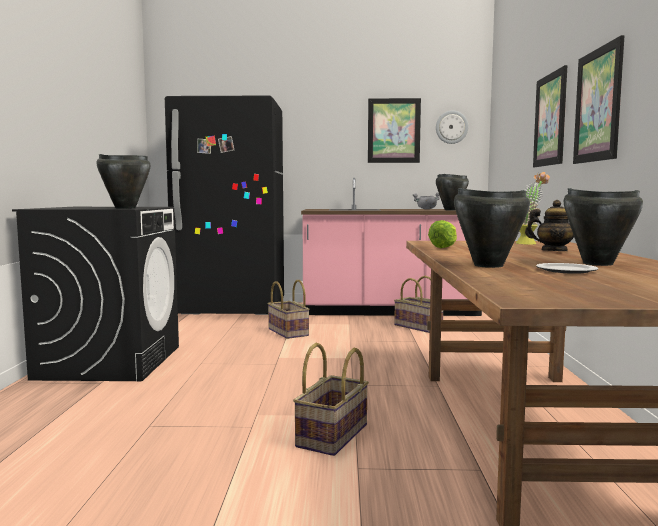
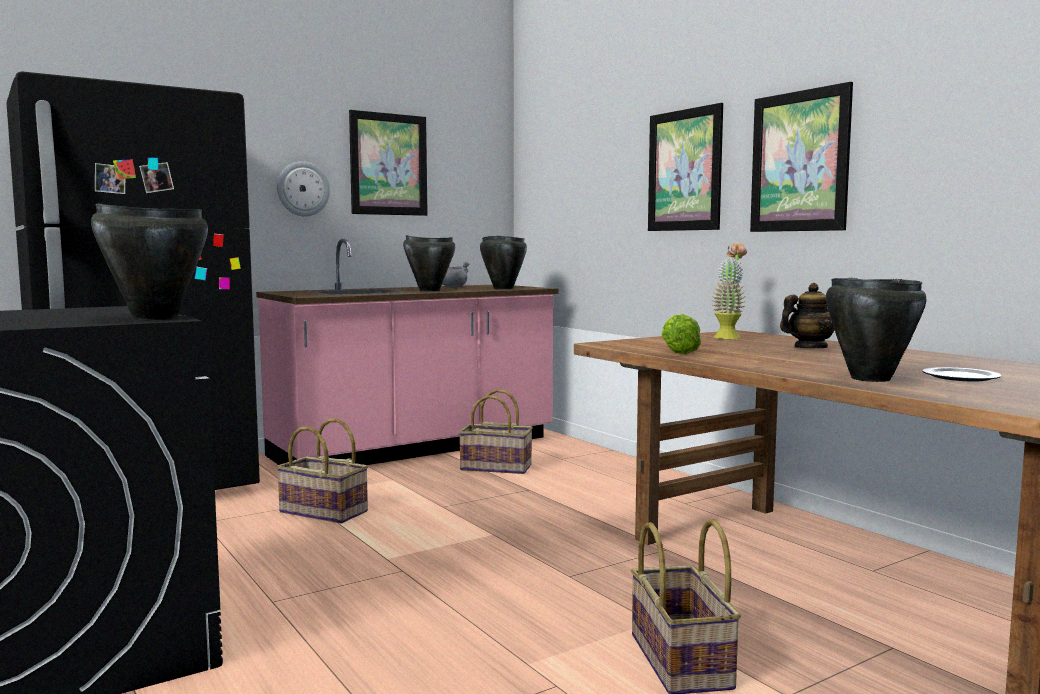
camera: 35 degrees left, 0 degrees up
(451, 127) = (467, 164): wall clock -> wall clock (303, 189)
(597, 263) = (932, 363): black cooking pot -> black cooking pot (429, 290)

